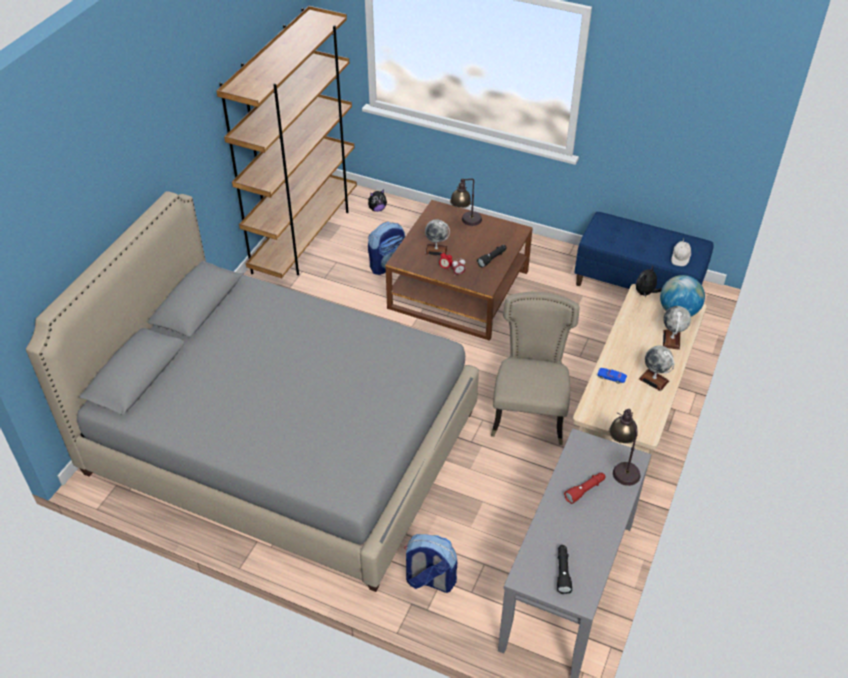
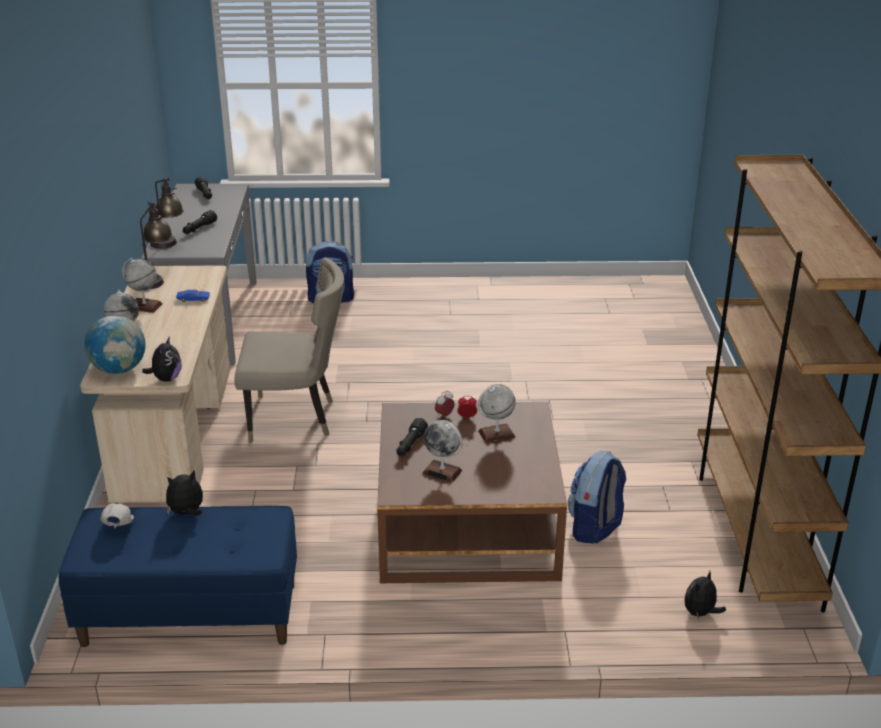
camera: 155 degrees right, 15 degrees down
(282, 443) = (535, 337): grey bed -> none
(465, 222) = (484, 482): table lamp -> table lamp (156, 278)
(485, 236) = (442, 472): none -> globe
(529, 414) = (295, 418): beige chair -> beige chair turned 75 degrees counterclockwise
(585, 490) = (199, 229): red flashlight -> black flashlight
(640, 256) = (187, 513): none -> plush toy

